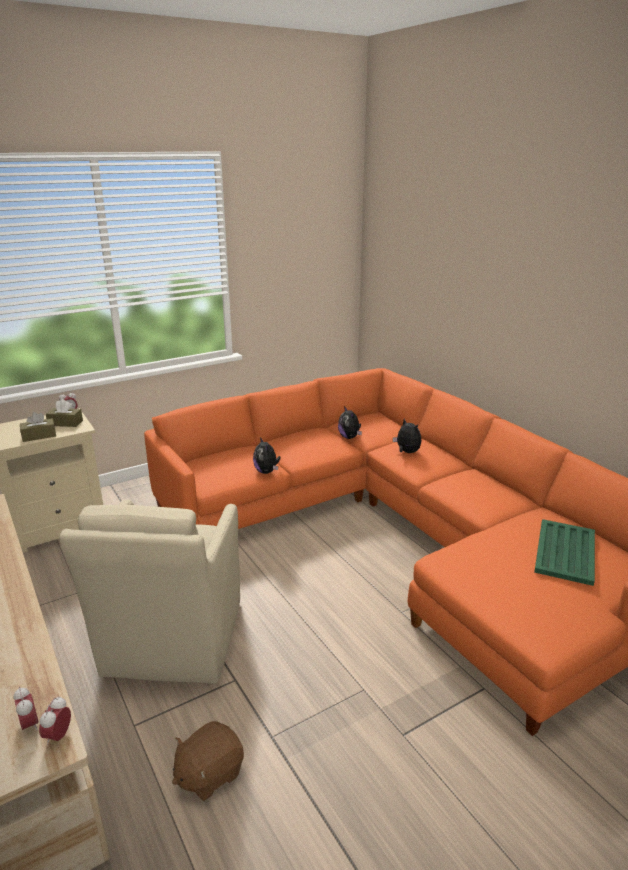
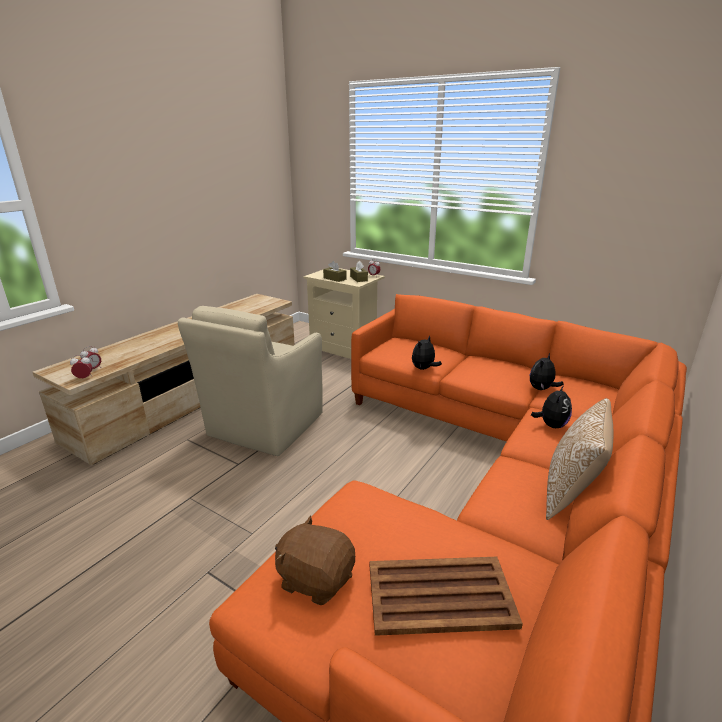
camera: 65 degrees right, 0 degrees up
(172, 641) = (264, 426): beige armchair -> beige armchair turned 45 degrees counterclockwise
(209, 773) = (154, 480): brown plush toy -> brown plush toy (315, 578)
(484, 477) = (570, 493): none -> pillow
(565, 551) = (441, 596): green tray -> brown tray

